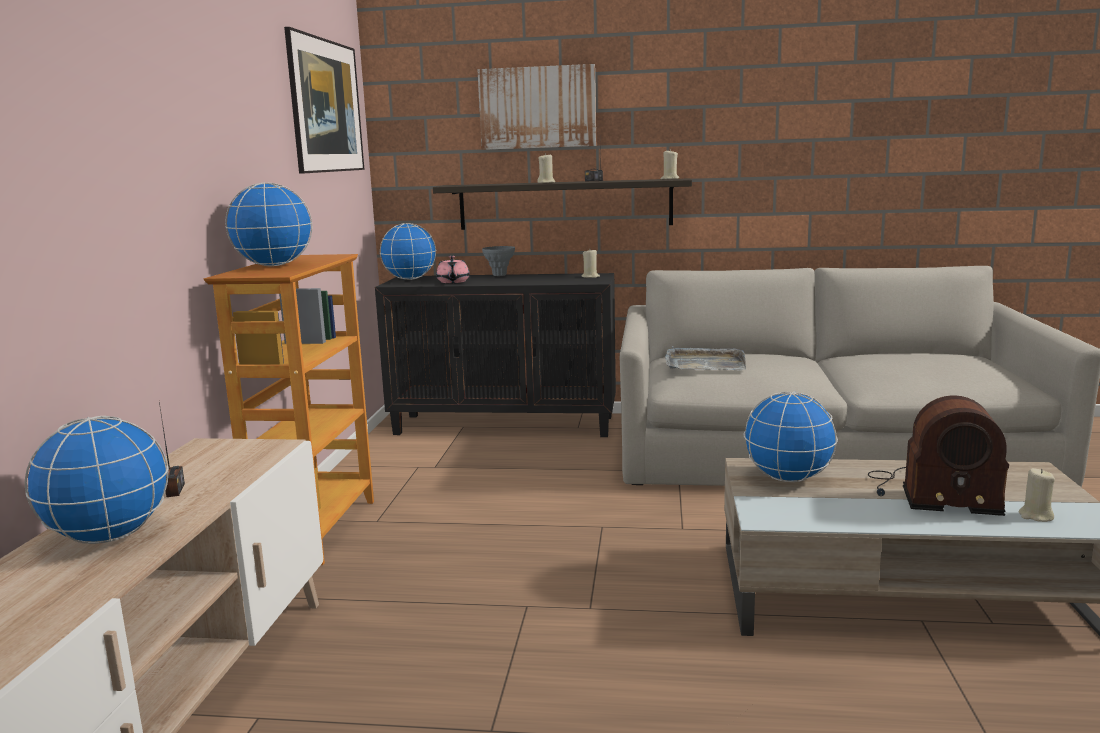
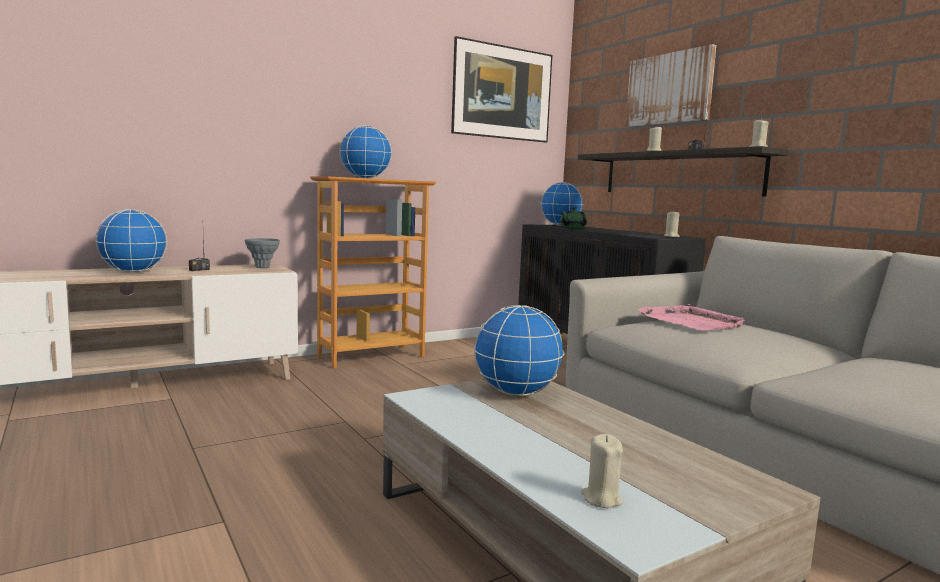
camera: 50 degrees right, 5 degrees down
(453, 282) = (572, 228): pink teapot -> green teapot
(499, 275) = (620, 230): grey vase -> grey vase (262, 267)
(704, 364) = (691, 322): grey tray -> pink tray
(931, 493) = (578, 445): radio -> none

